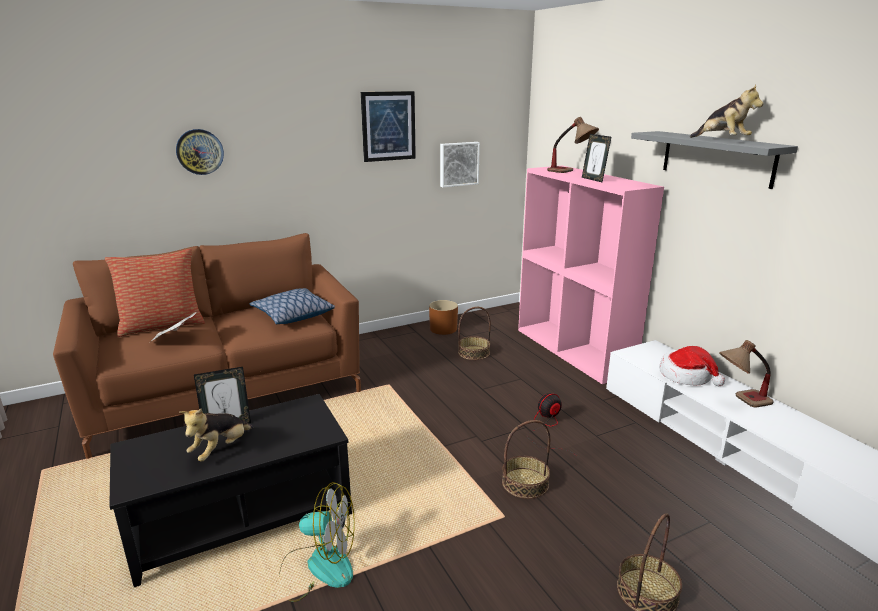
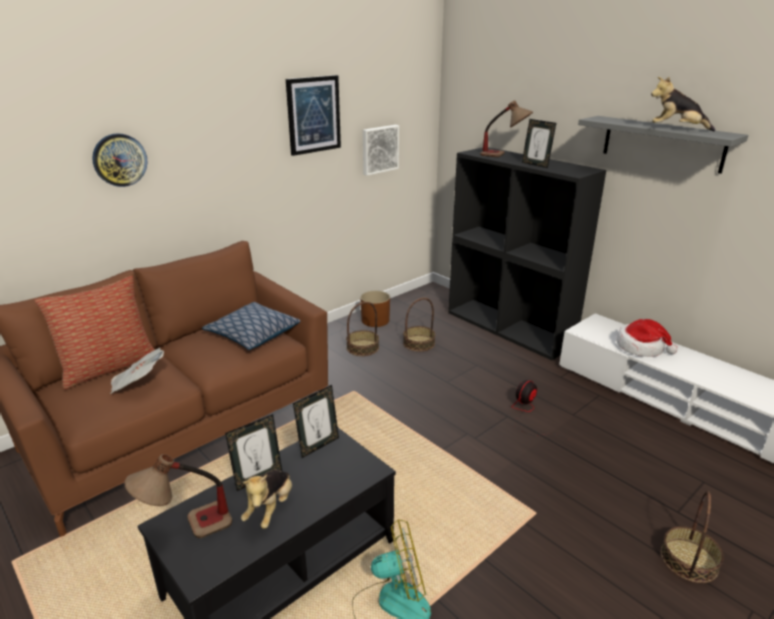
camera: 15 degrees left, 5 degrees up
(294, 409) = (318, 446): none -> picture frame
(525, 483) = (536, 474): basket -> basket (362, 347)
(574, 350) = (510, 328): pink bookcase -> black bookcase
(721, 140) = (676, 129): plush toy -> plush toy turned 150 degrees clockwise
(740, 402) = (697, 367): table lamp -> table lamp (187, 530)

